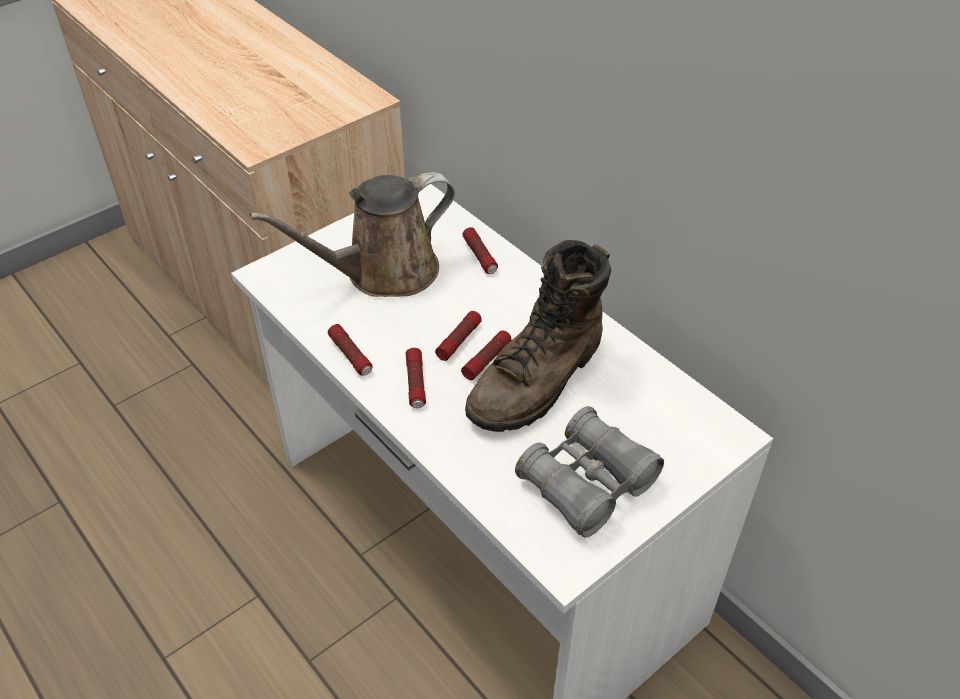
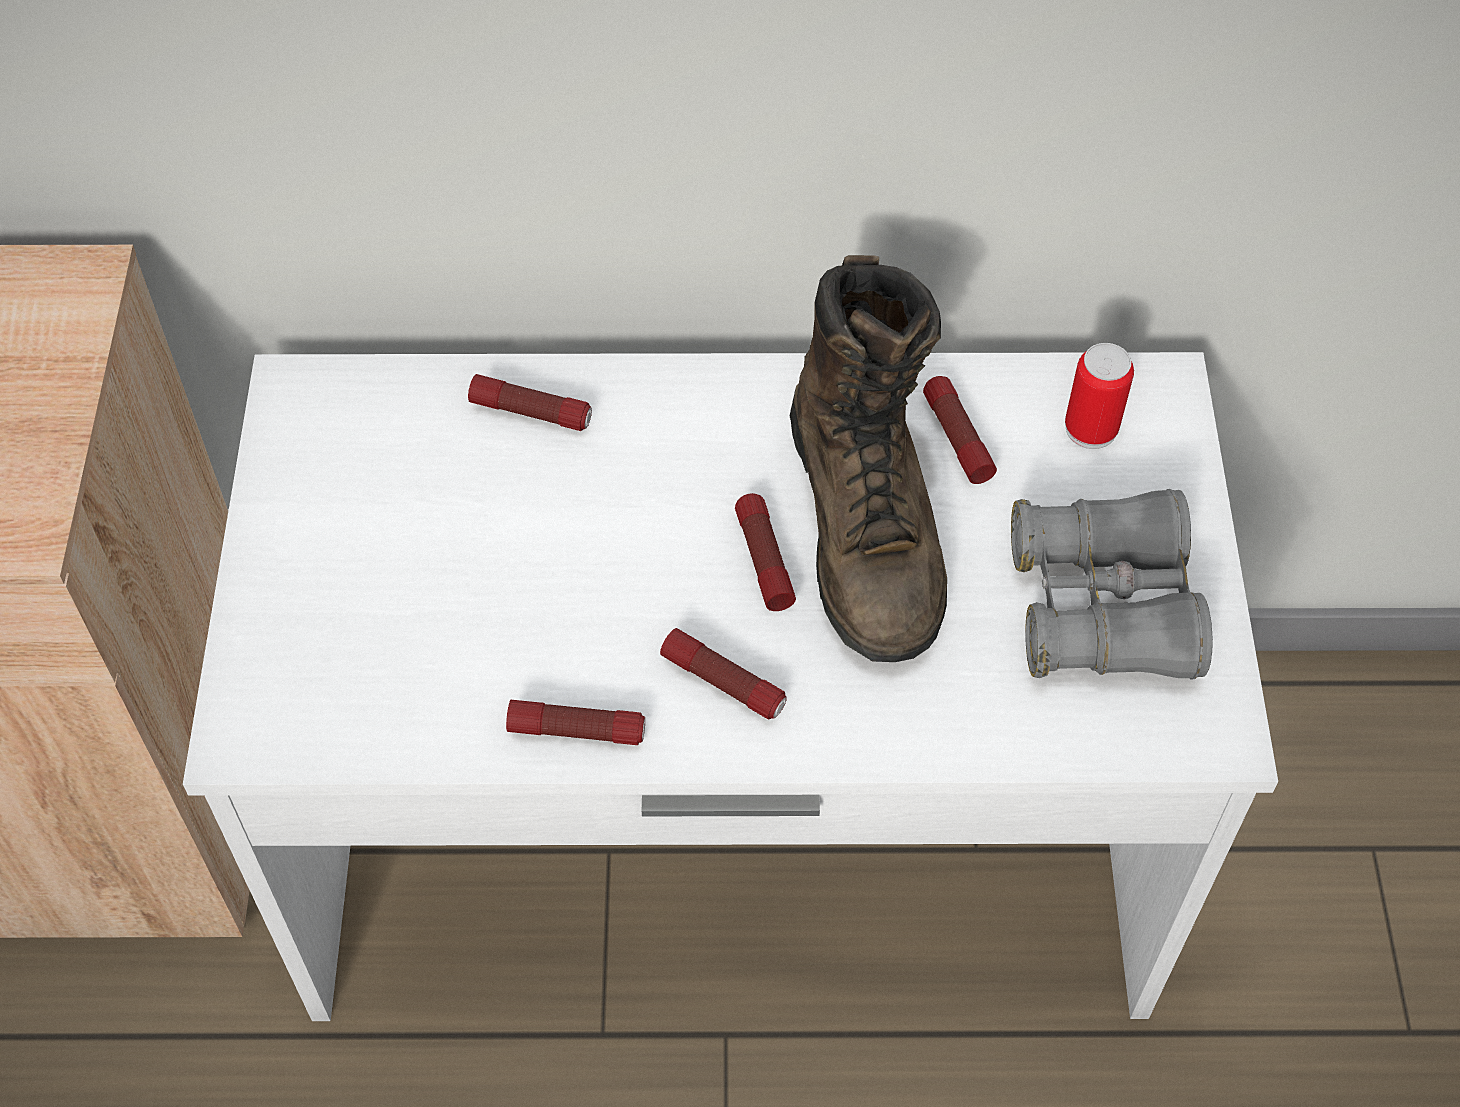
camera: 50 degrees left, 10 degrees up
(383, 272) = (429, 563): brown watering can -> none
(459, 340) = (688, 566): flashlight -> flashlight (956, 438)
(678, 423) = (1091, 428): none -> can

